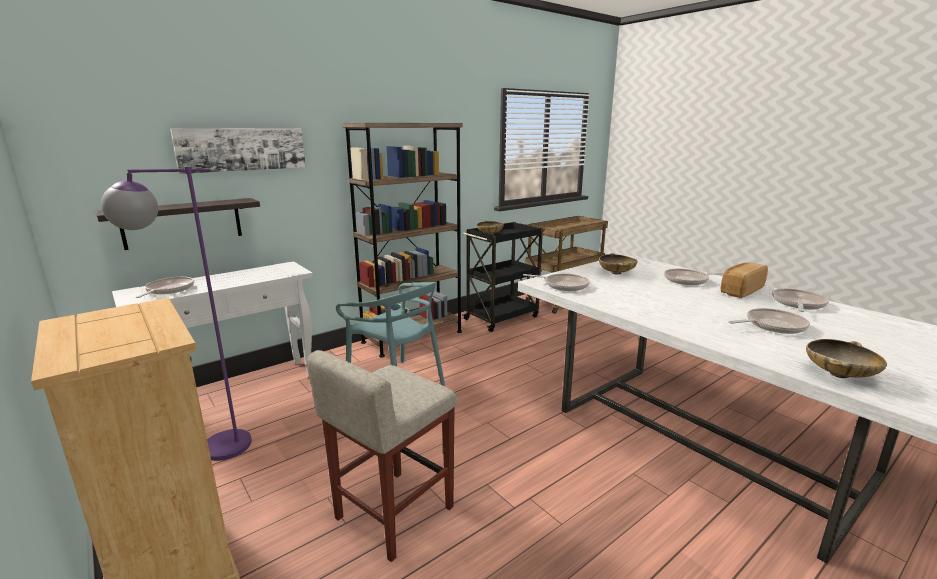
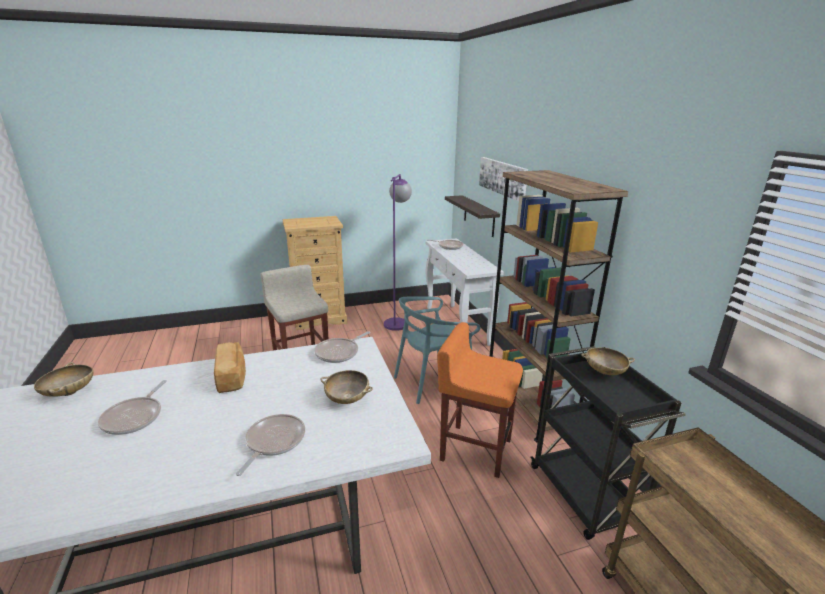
camera: 110 degrees right, 5 degrees up
(489, 351) = (474, 449): none -> orange stool
(740, 290) = (203, 463): bread -> bread (232, 377)
(798, 304) = (123, 481): frying pan -> none

